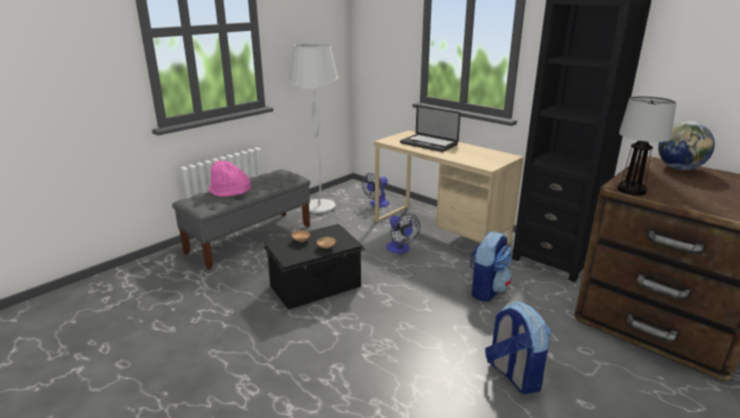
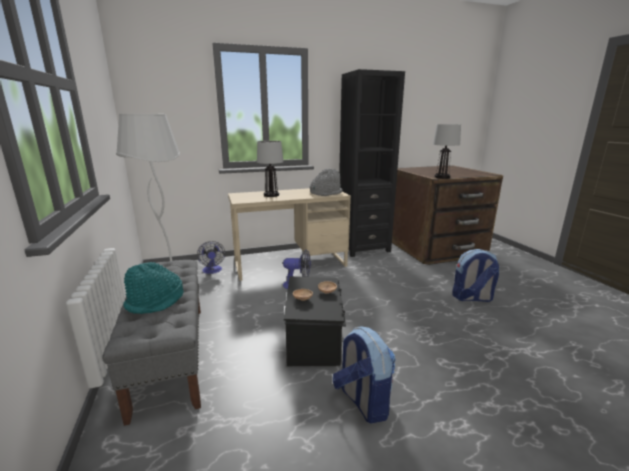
camera: 60 degrees left, 5 degrees down
(229, 191) = (155, 302): pink hat -> turquoise hat
(428, 144) = (271, 195): laptop -> table lamp
(479, 160) = (326, 193): none -> grey hat
(487, 290) = (380, 275): backpack -> backpack (362, 401)
(679, 168) = (417, 168): globe -> none

